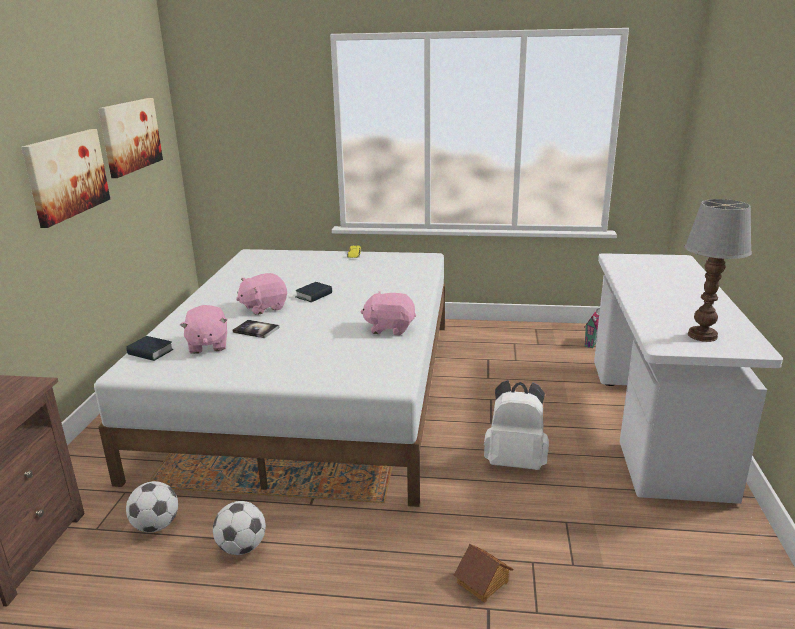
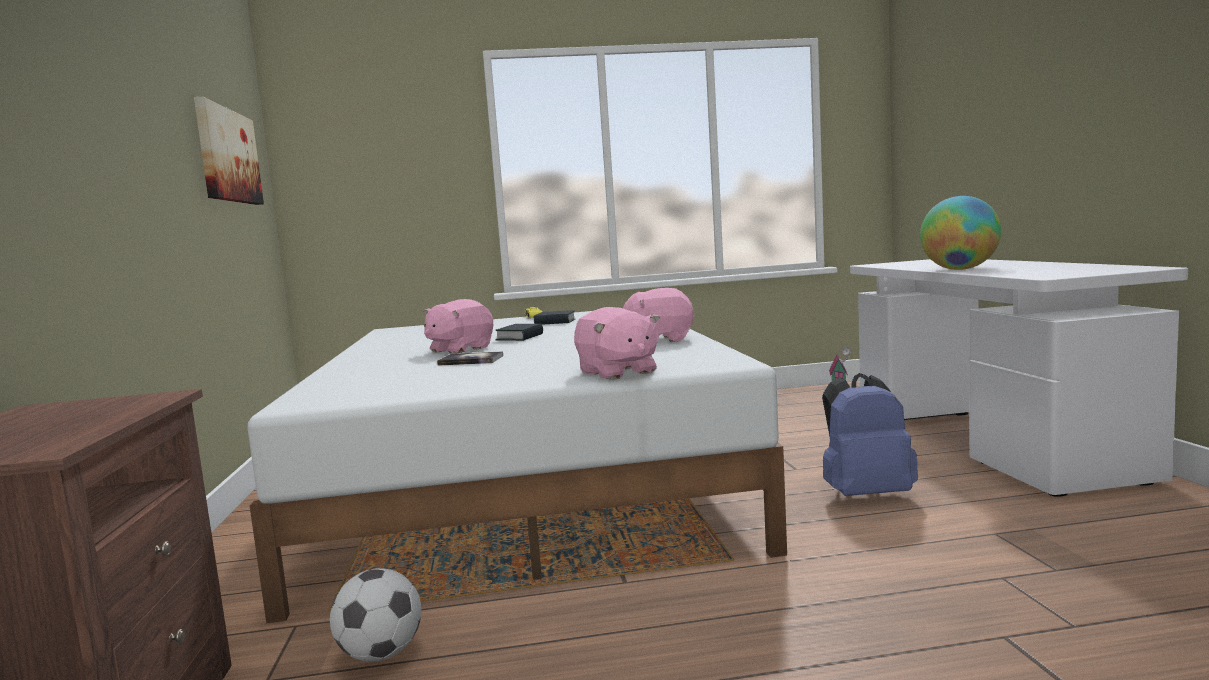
camera: 15 degrees left, 15 degrees down
(66, 175) = (158, 162): picture -> none
(150, 352) = (323, 389): book -> book (555, 322)
(207, 345) = (411, 375): pink plush toy -> pink plush toy (617, 373)
(242, 547) = (555, 649): football -> none
(483, 582) = (964, 611): toy house -> none
(515, 461) = (865, 494): white backpack -> blue backpack
(643, 300) = (960, 269): none -> globe
(701, 335) = (1071, 270): table lamp -> none

